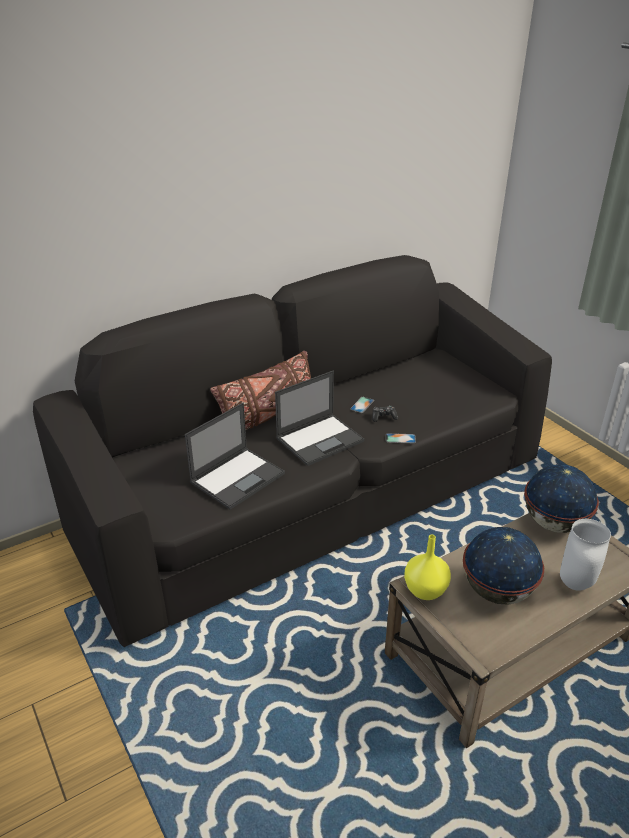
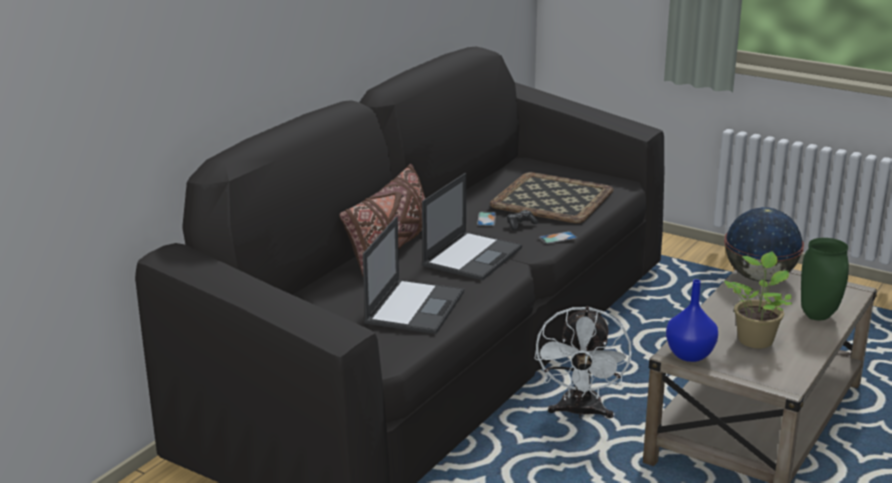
camera: 25 degrees left, 10 degrees down
(372, 585) = (580, 413): none -> white fan
(425, 591) = (690, 355): yellow vase -> blue vase
(429, 397) = (552, 199): none -> tray
(497, 592) = (755, 339): globe -> potted plant
(574, 584) = (817, 316): white vase -> green vase

